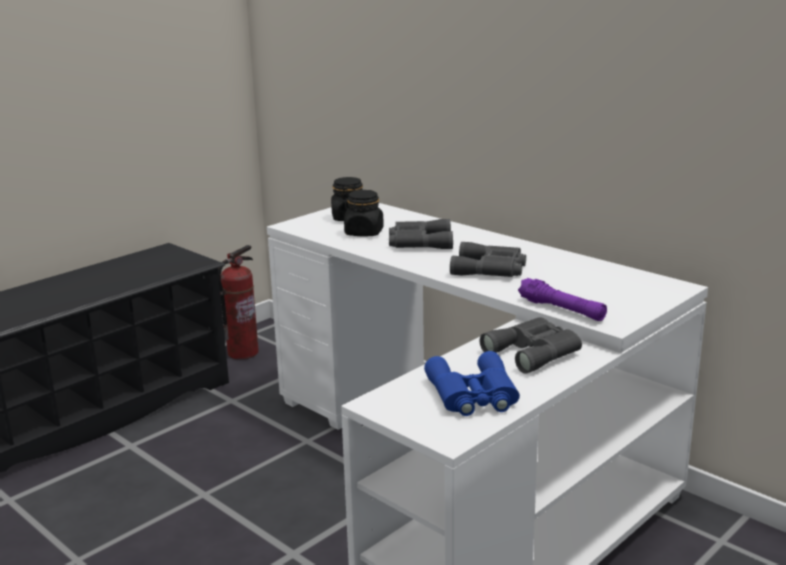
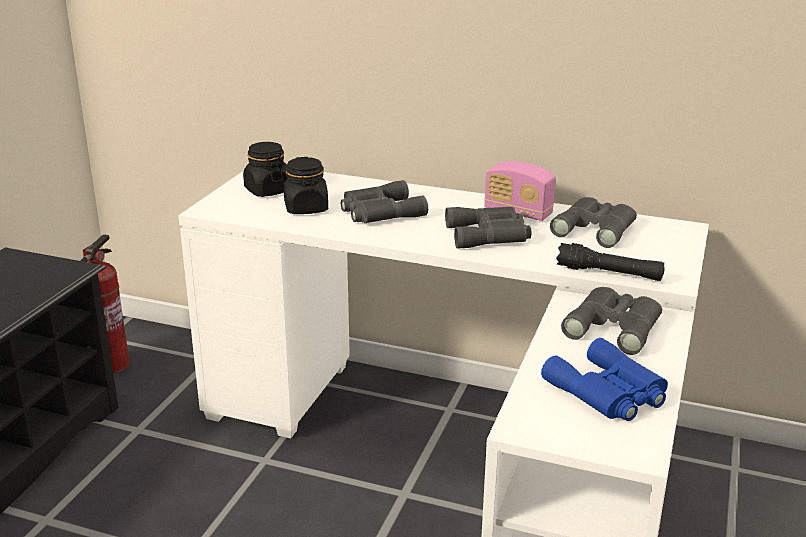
camera: 25 degrees left, 5 degrees up
(535, 256) = (518, 212): none -> radio
(561, 310) = (609, 273): purple flashlight -> black flashlight
(592, 276) = (596, 228): none -> grey binoculars

